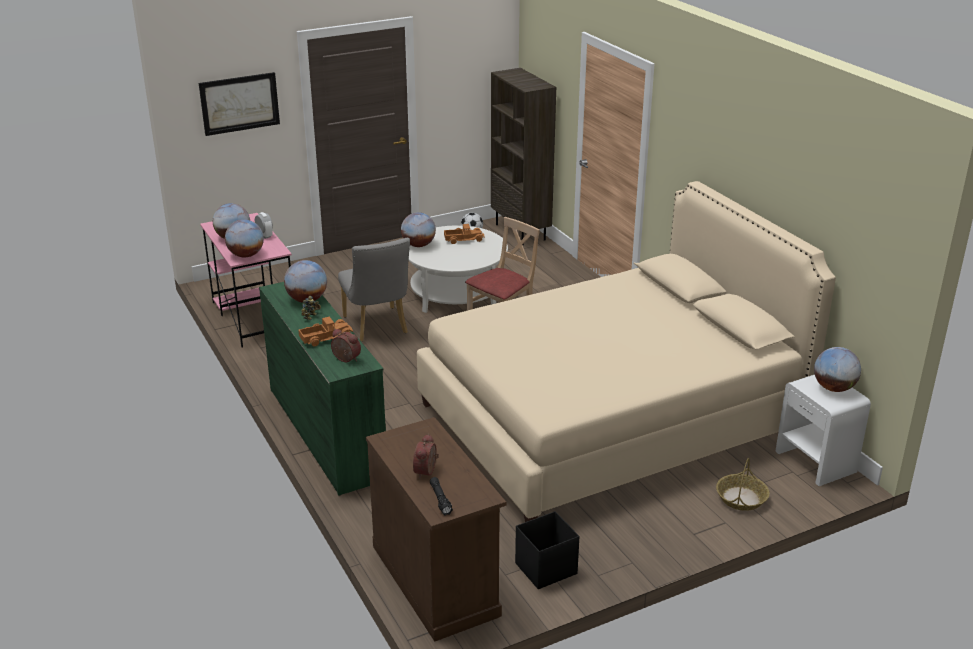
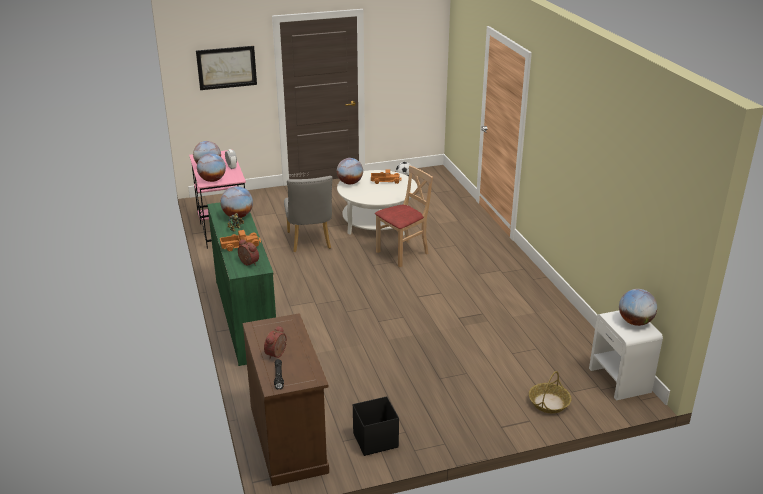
camera: 10 degrees right, 0 degrees up
(521, 232) = (442, 179): brown bookcase -> none
(609, 419) = (463, 329): beige bed -> none

